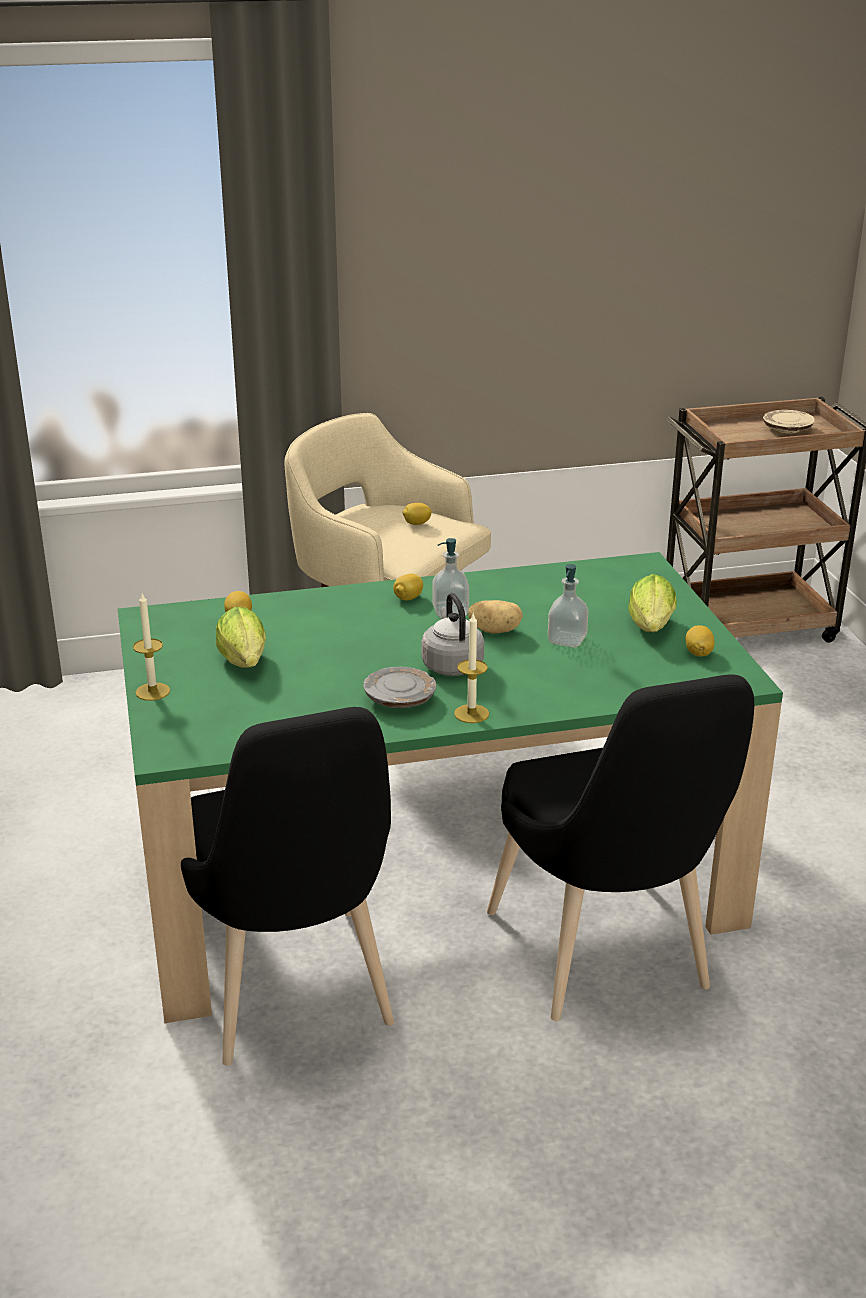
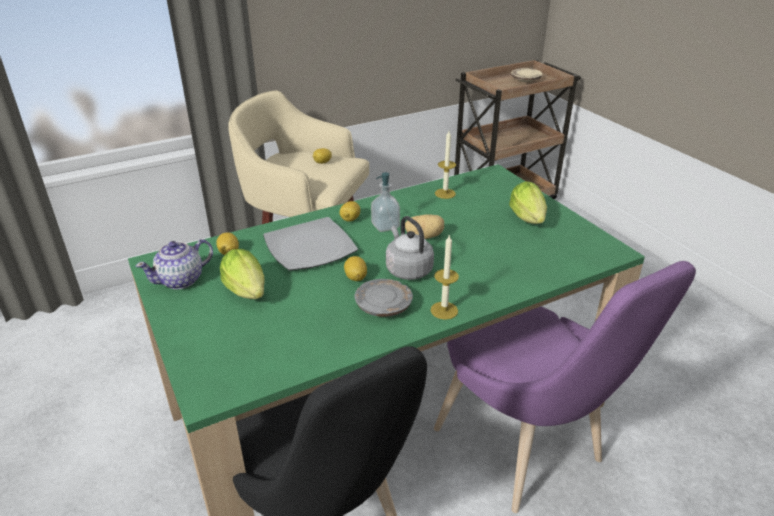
camera: 15 degrees left, 5 degrees up
(152, 691) = (178, 332): candle -> candle (445, 193)
(172, 640) = (181, 280): none -> teapot
(341, 624) = (310, 247): none -> plate
(567, 640) = (478, 237): soap dispenser -> none
(605, 960) = (525, 452): black chair -> purple chair
(698, 653) = (571, 234): lemon -> lemon (355, 277)

